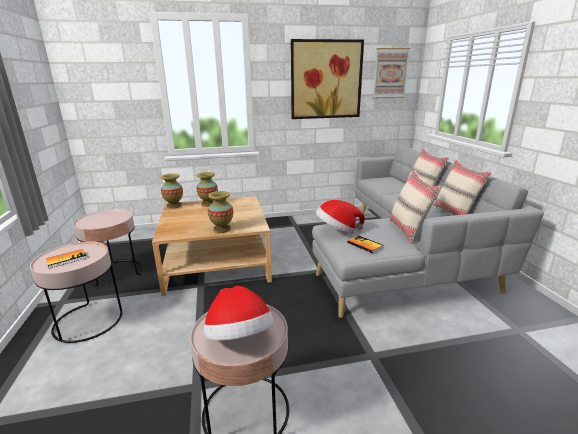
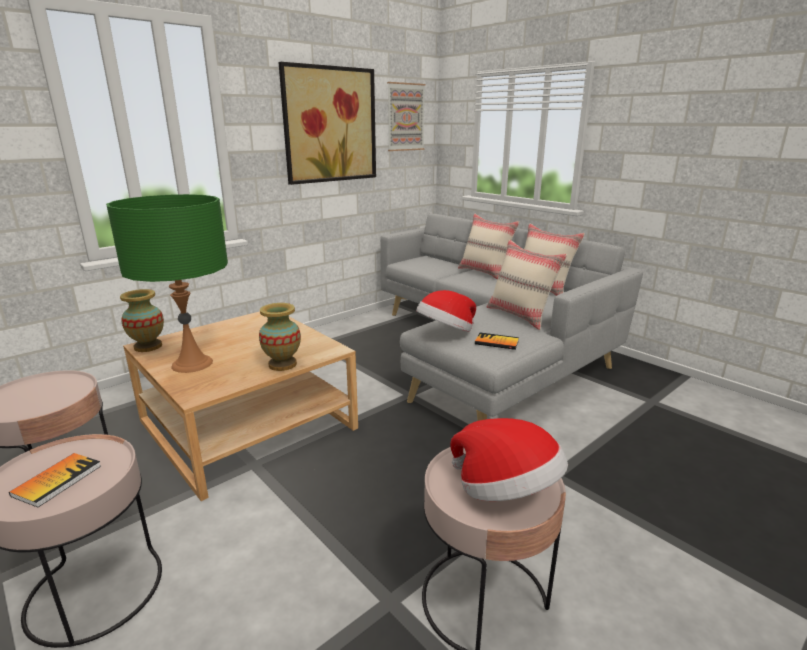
camera: 30 degrees left, 0 degrees up
(182, 219) = (192, 364): none -> green table lamp
(208, 204) = (209, 332): vase -> none

